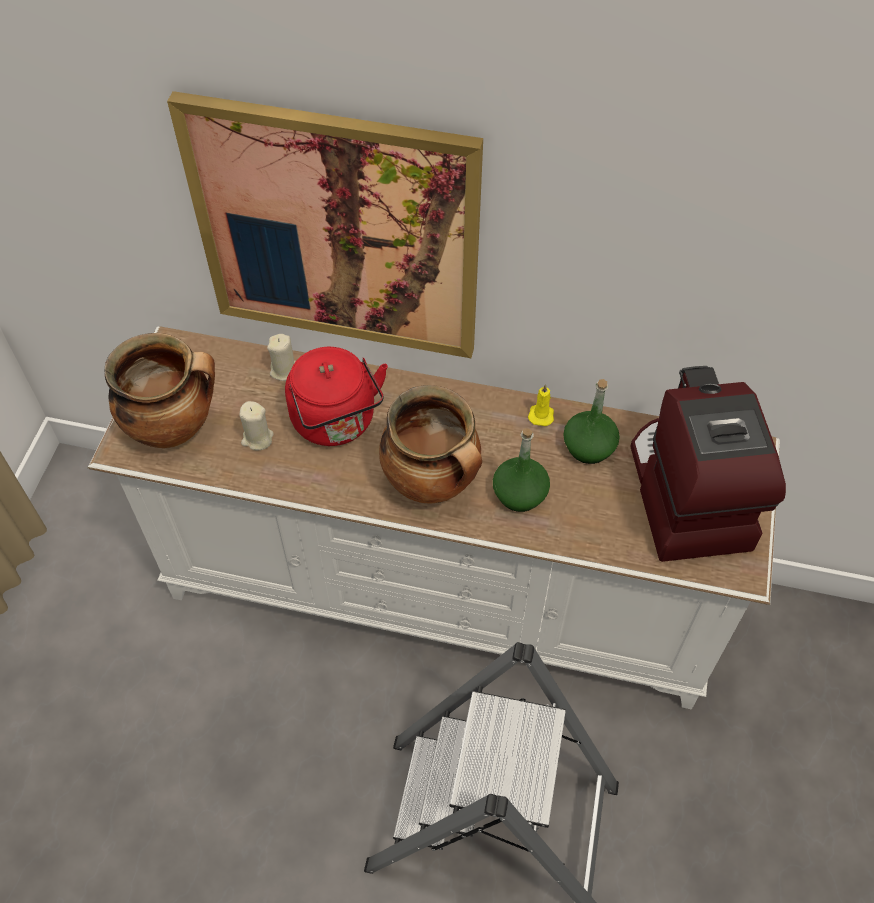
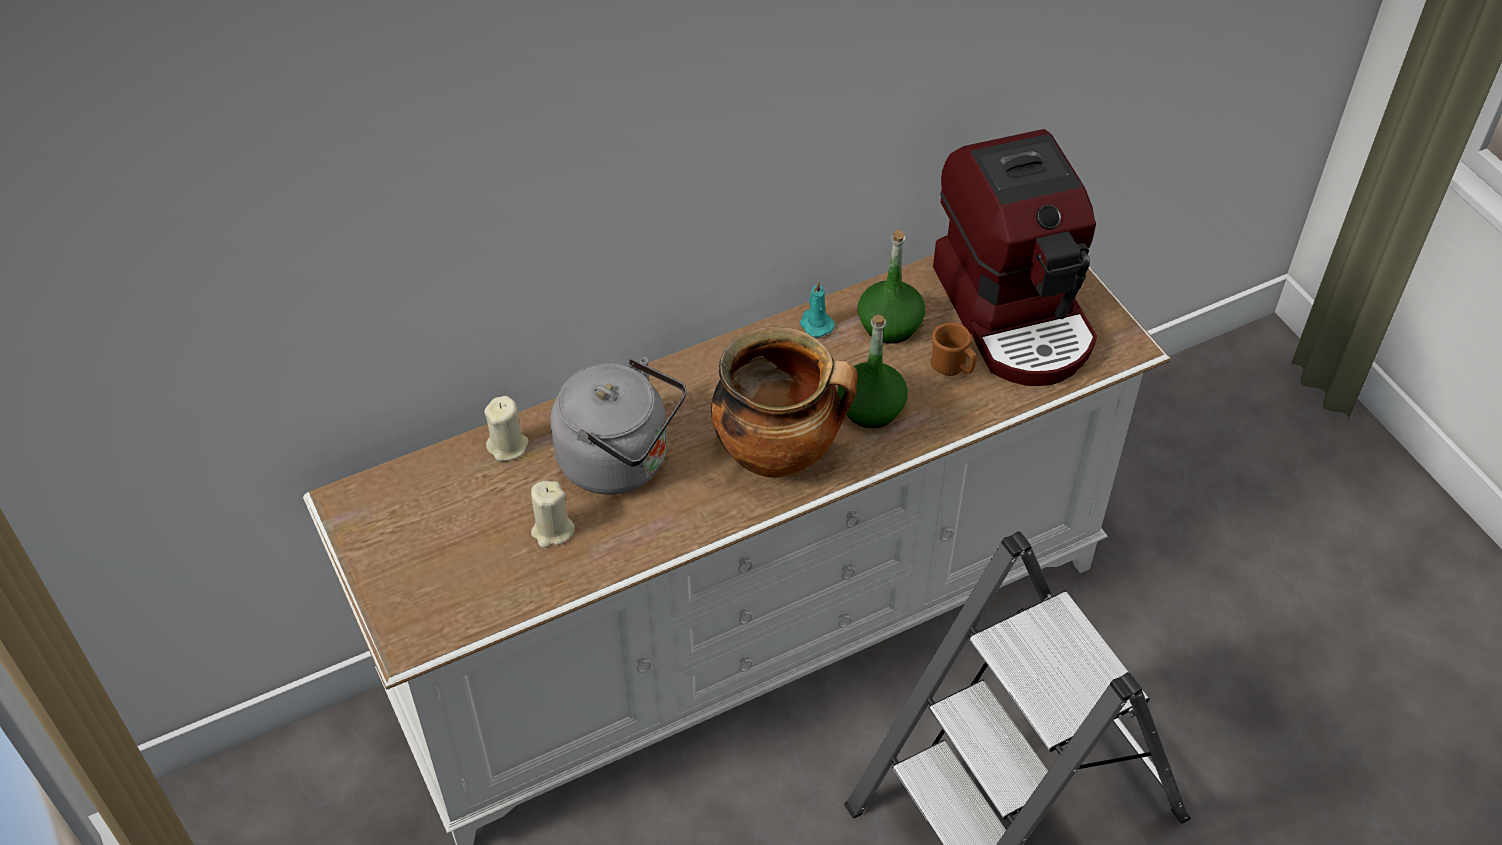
camera: 40 degrees left, 5 degrees down
(174, 427) = (445, 580): cooking pot -> none
(336, 423) = (621, 461): red kettle -> grey kettle
(337, 231) = (536, 227): picture -> none
(541, 414) = (815, 324): yellow candle -> turquoise candle
(601, 503) = (952, 368): none -> brown mug
(686, 495) = (1016, 312): coffee machine -> coffee machine turned 150 degrees counterclockwise

